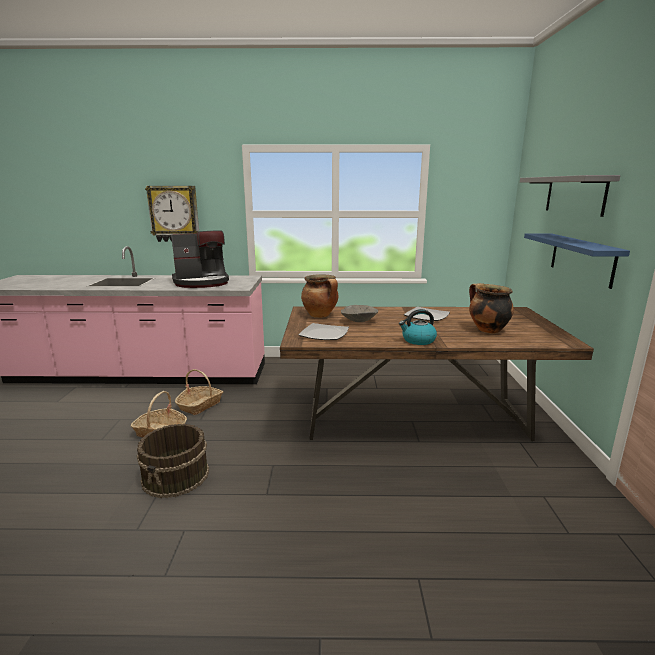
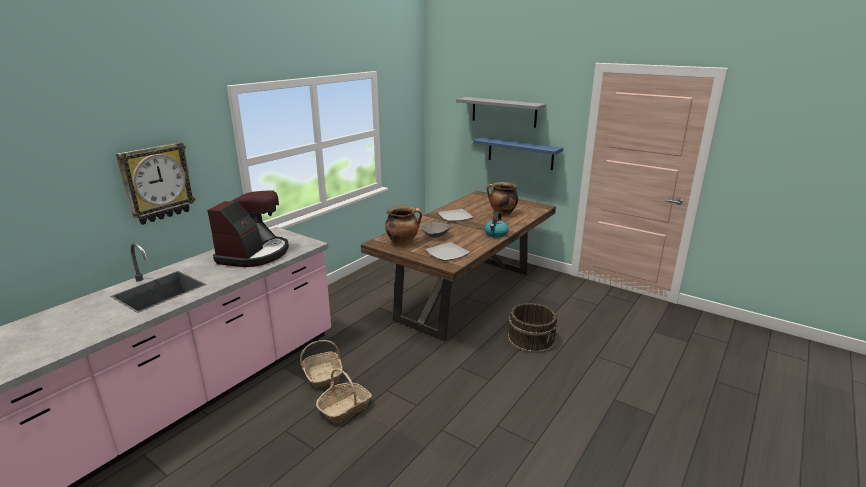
camera: 55 degrees left, 5 degrees up
(176, 476) = (427, 415): brown bucket -> brown bucket (531, 339)

